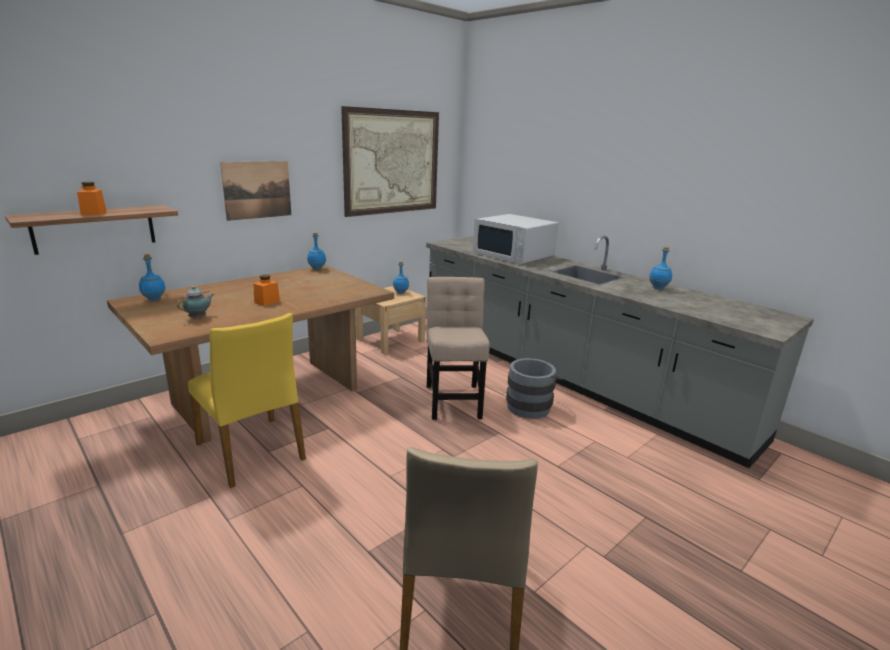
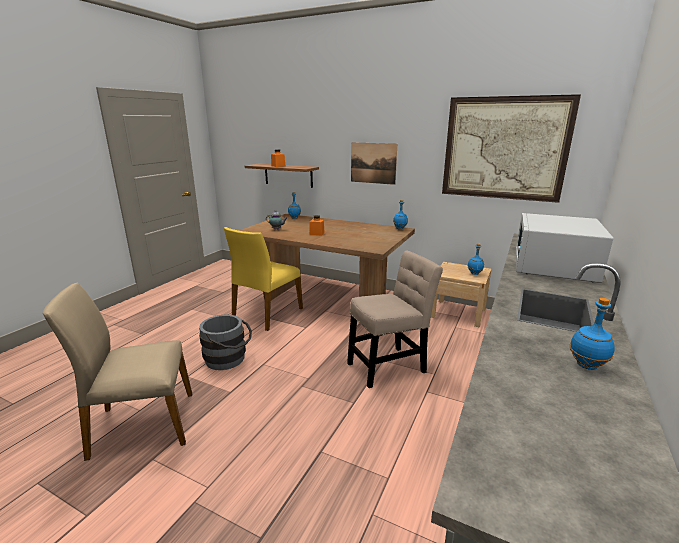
camera: 70 degrees right, 0 degrees up
(530, 405) = (421, 414): grey bucket -> grey bucket (229, 359)

